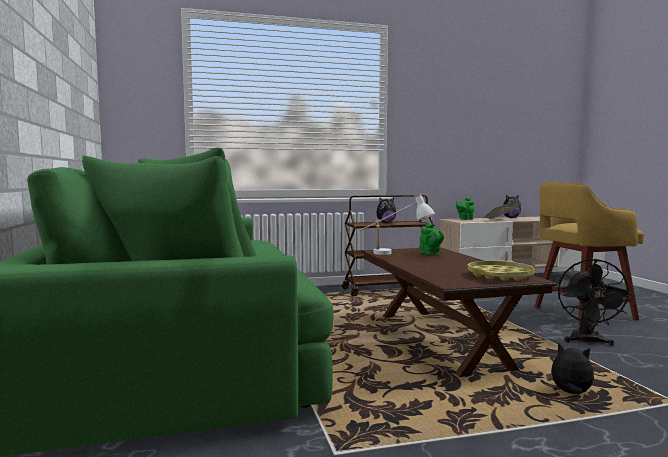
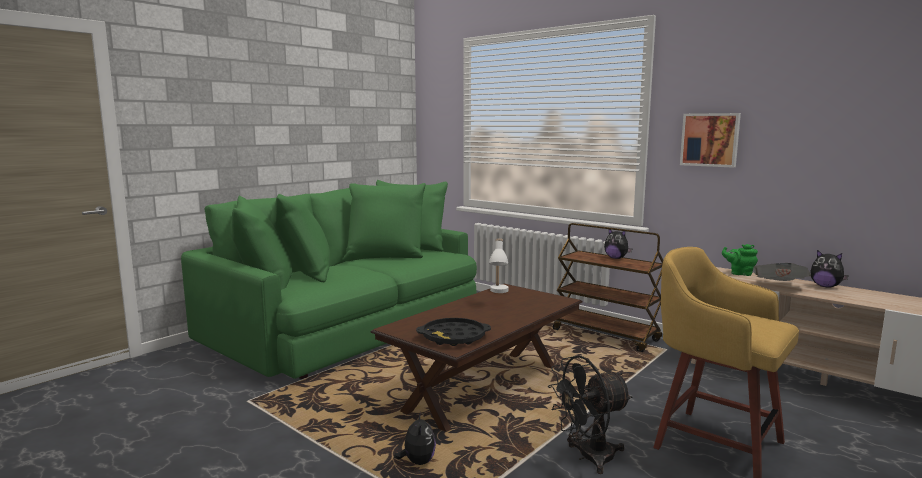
camera: 55 degrees right, 5 degrees up
(431, 125) = (710, 139): none -> picture
(431, 254) = (528, 303): green teapot -> none
(500, 275) = (453, 337): yellow tray -> black tray

